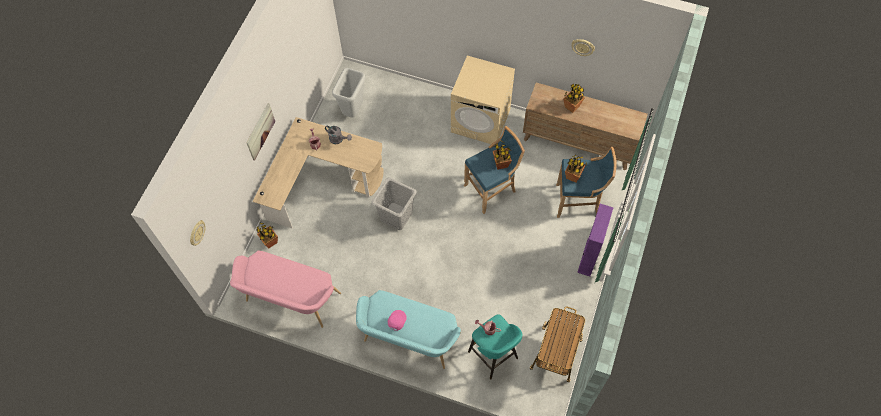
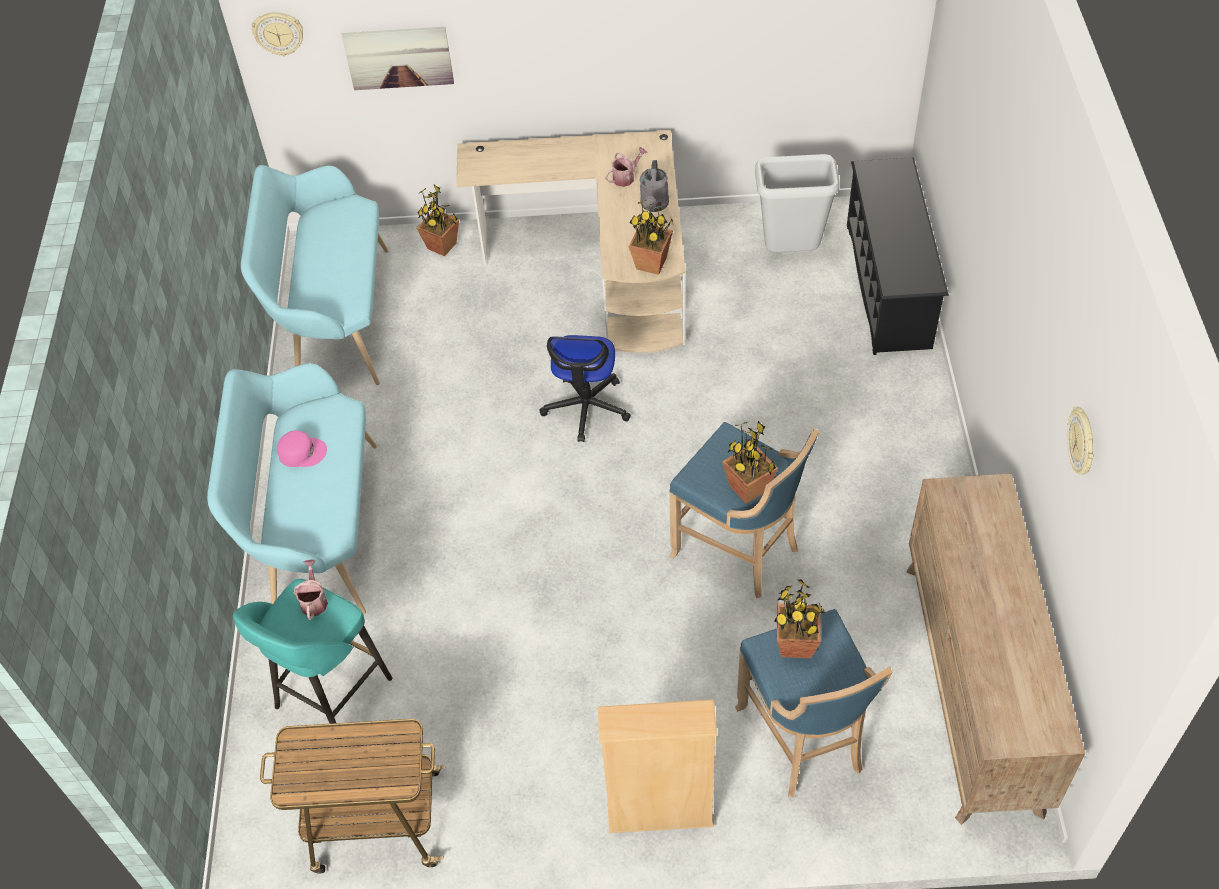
camera: 70 degrees right, 10 degrees down
(260, 131) = (550, 45): picture -> picture (398, 57)
(290, 300) = (335, 318): pink bench -> turquoise bench
(390, 86) = (888, 286): none -> black shoe rack
(396, 216) = (586, 407): grey laundry basket -> office chair
(481, 121) = (906, 468): beige washing machine -> none
(571, 106) = (989, 570): potted plant -> potted plant (651, 263)
(589, 257) = (660, 814): purple bookcase -> beige bookcase

